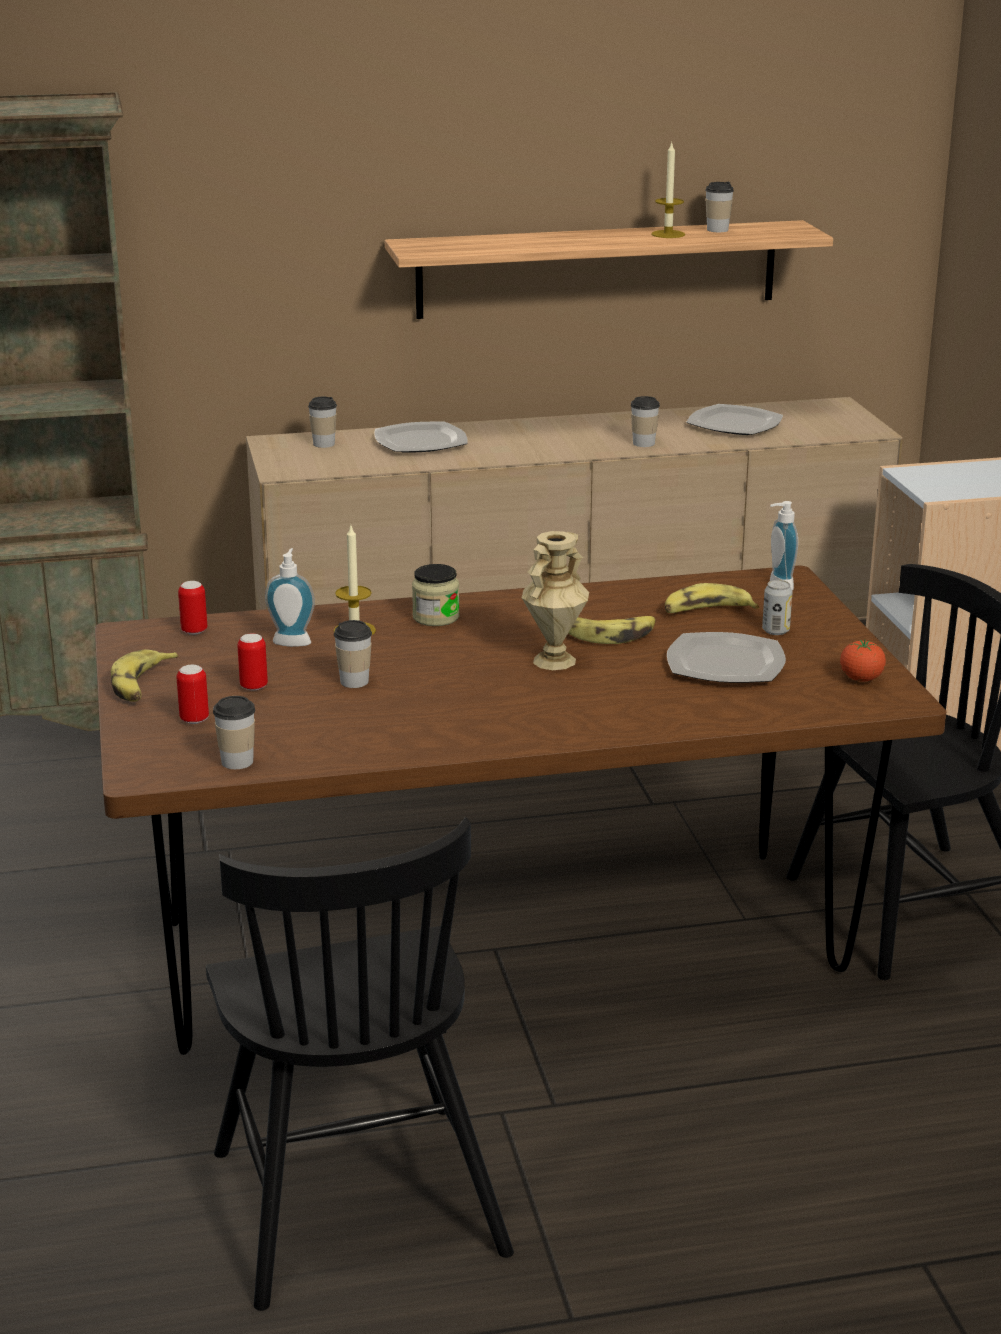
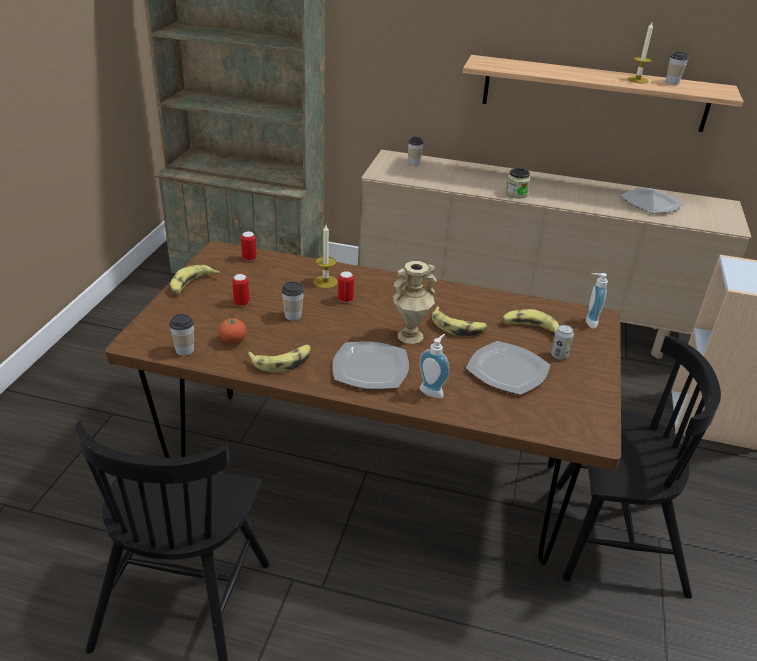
camera: 25 degrees right, 10 degrees up
(194, 719) = (193, 315): can -> can (345, 300)
(293, 641) = (289, 279): soap dispenser -> soap dispenser (433, 390)
(403, 735) = (282, 361): none -> banana
(420, 442) = (463, 173): plate -> plate (369, 368)
(436, 617) = (374, 286): jar -> jar (516, 194)
(643, 443) = (585, 203): cup -> none
(861, 679) = (583, 411): tomato -> tomato (233, 341)

